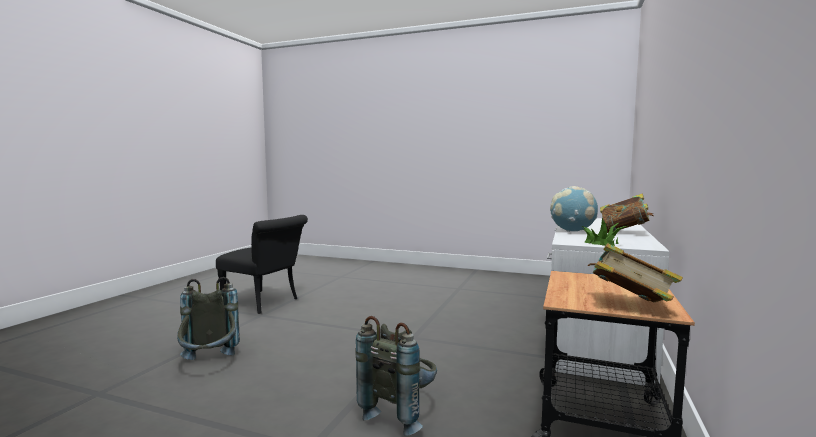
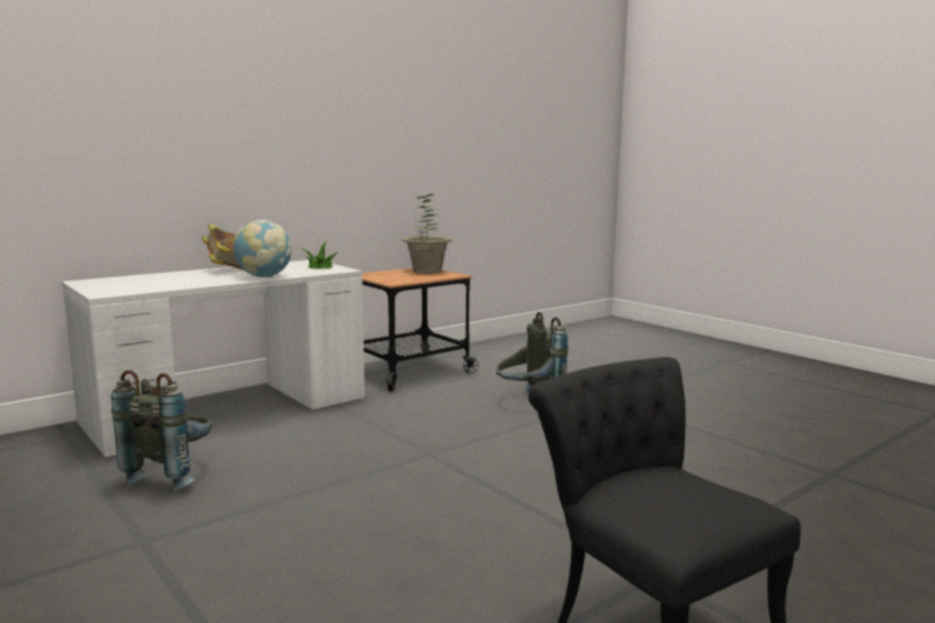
camera: 150 degrees left, 5 degrees up
(209, 364) = (716, 480): grey backpack -> grey backpack (172, 474)
(628, 305) = (427, 271): book -> potted plant

